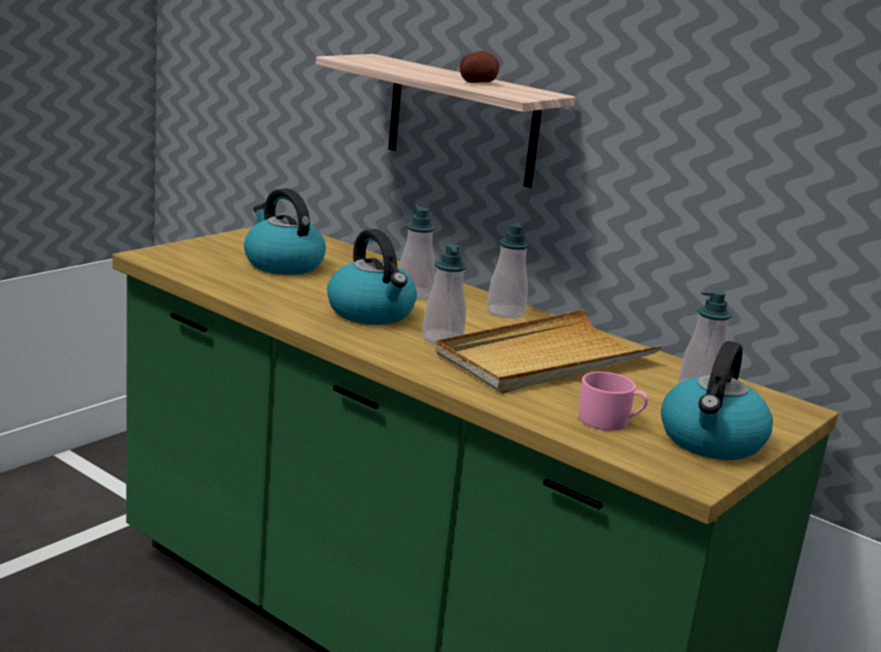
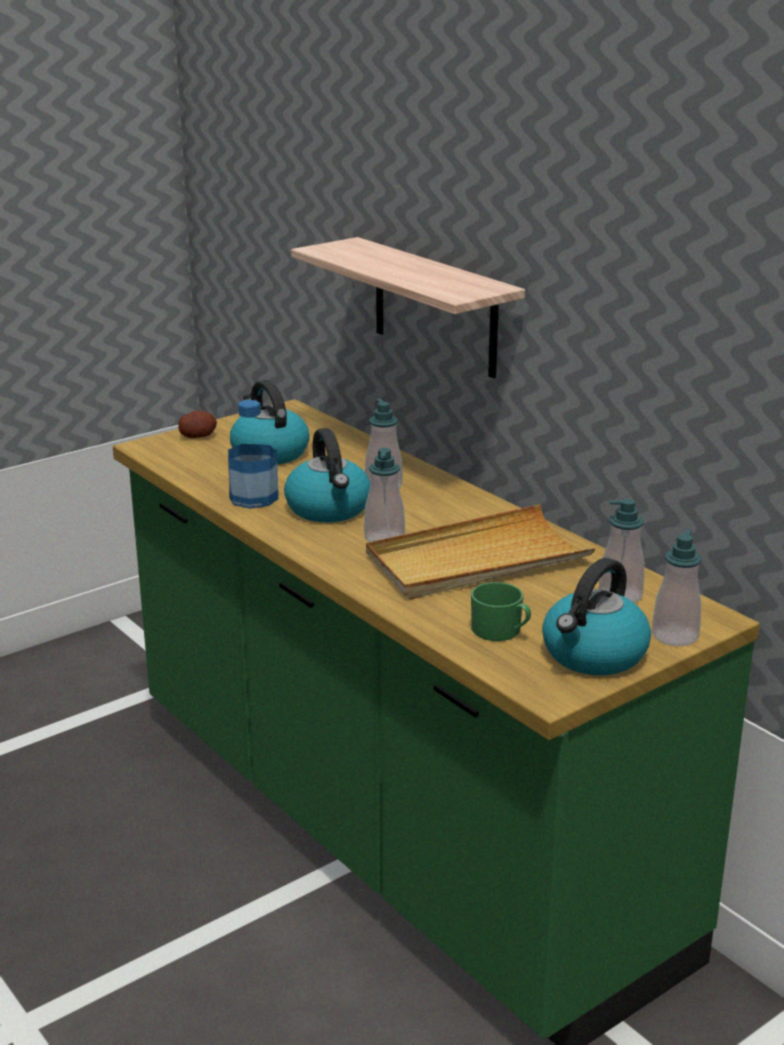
camera: 15 degrees right, 5 degrees up
(288, 302) = (253, 498): none -> bottle
(477, 82) = (431, 276): potato -> potato (198, 436)
(505, 312) = (467, 506): soap dispenser -> soap dispenser (675, 636)
(610, 421) = (501, 631): pink mug -> green mug

